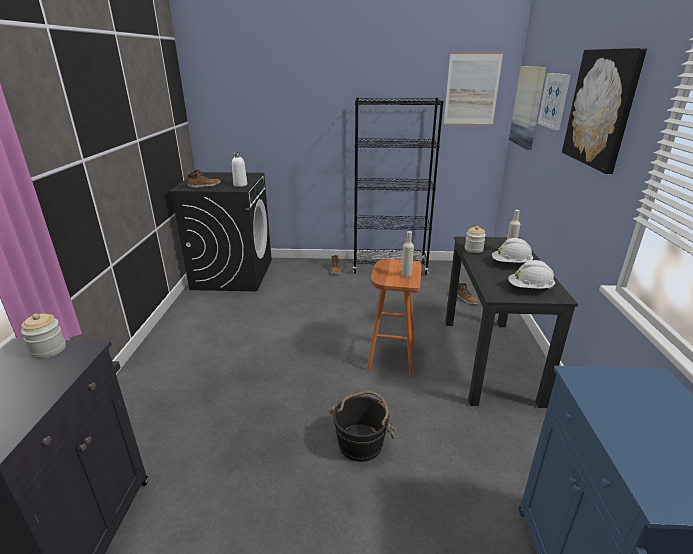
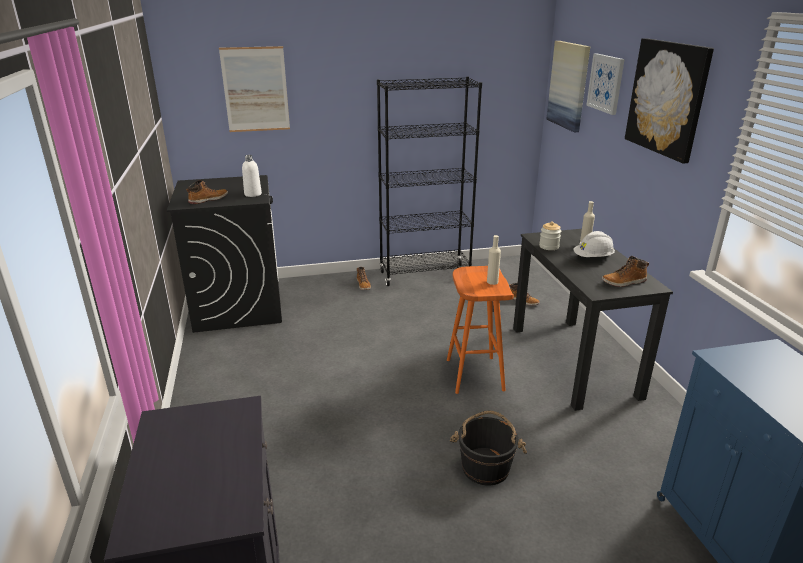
camera: 15 degrees left, 0 degrees up
(48, 350) = (199, 415): jar -> none
(472, 89) = (503, 66): picture -> picture (255, 89)
(529, 289) = (624, 282): white hard hat -> boot

